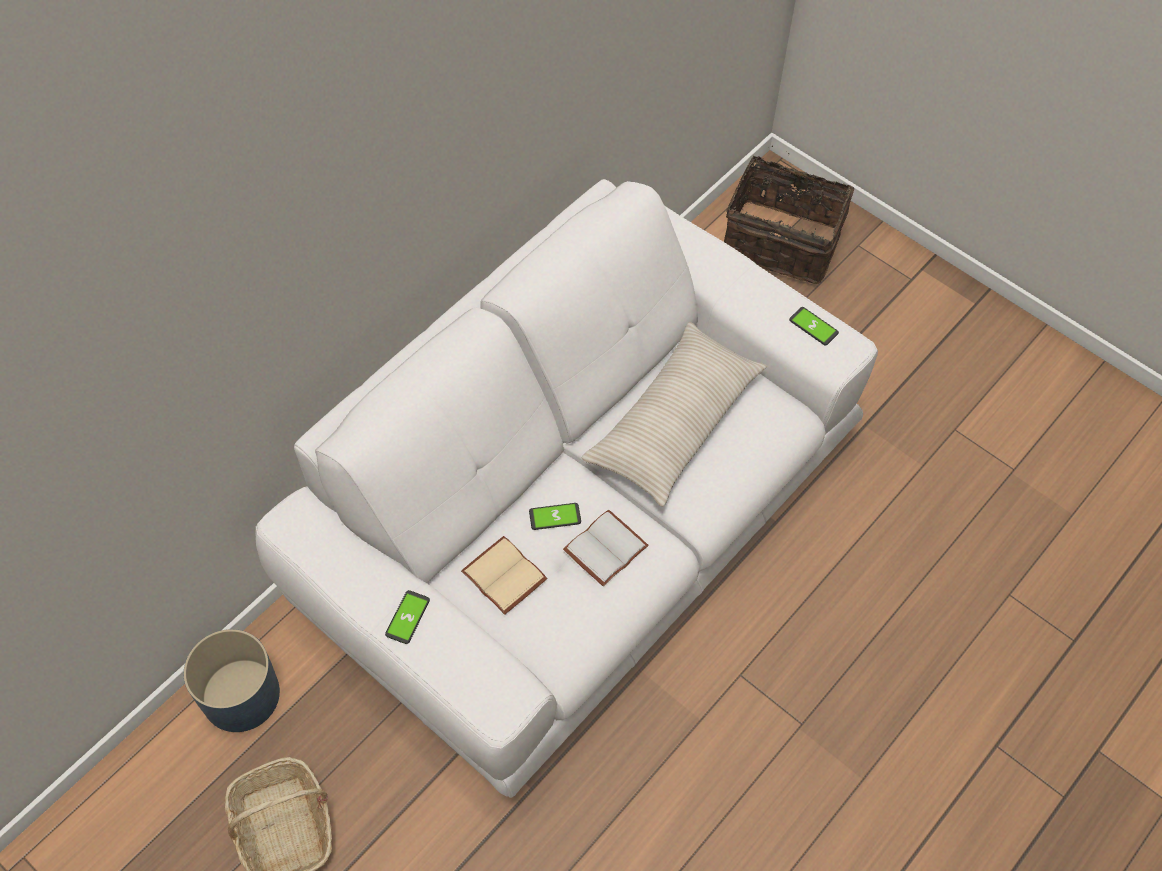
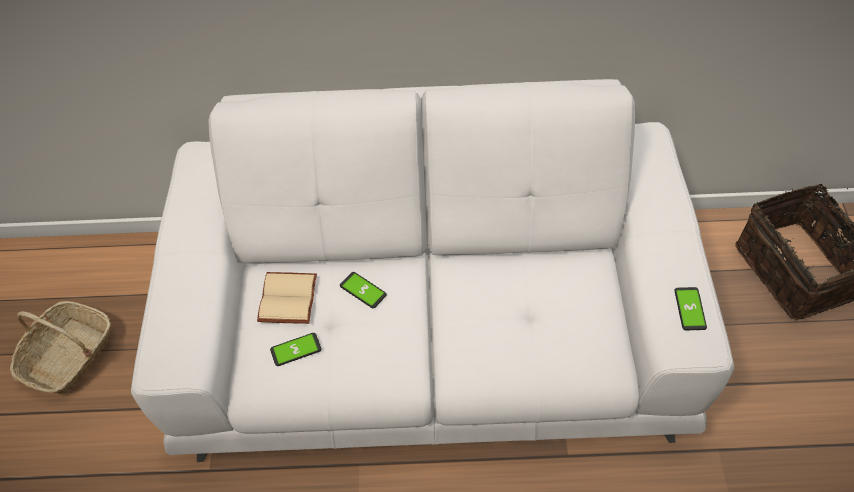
camera: 50 degrees right, 5 degrees down
(241, 694) = (138, 264): blue planter -> none
(407, 617) = (186, 263): phone -> phone (296, 350)
(605, 546) = (370, 337): white book -> none
(674, 423) = (517, 299): beige pillow -> none

